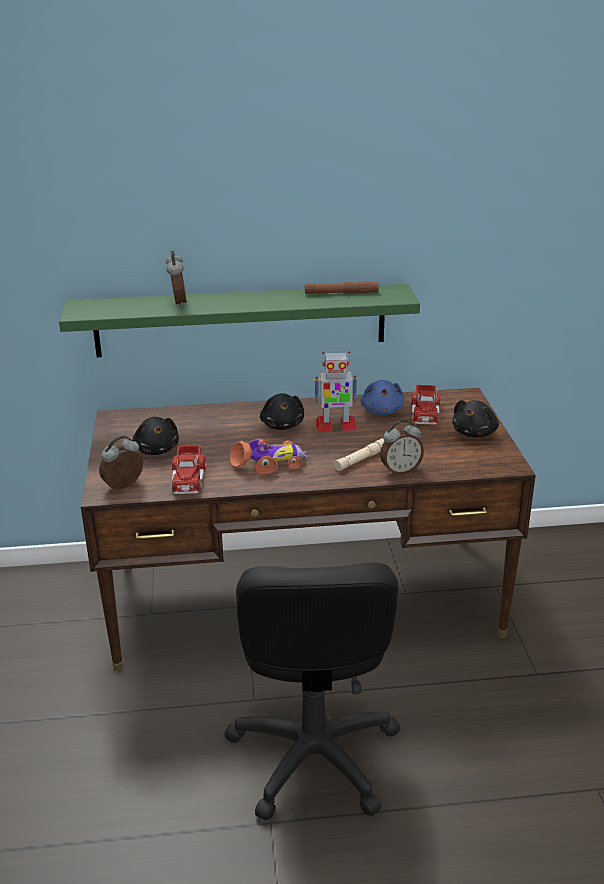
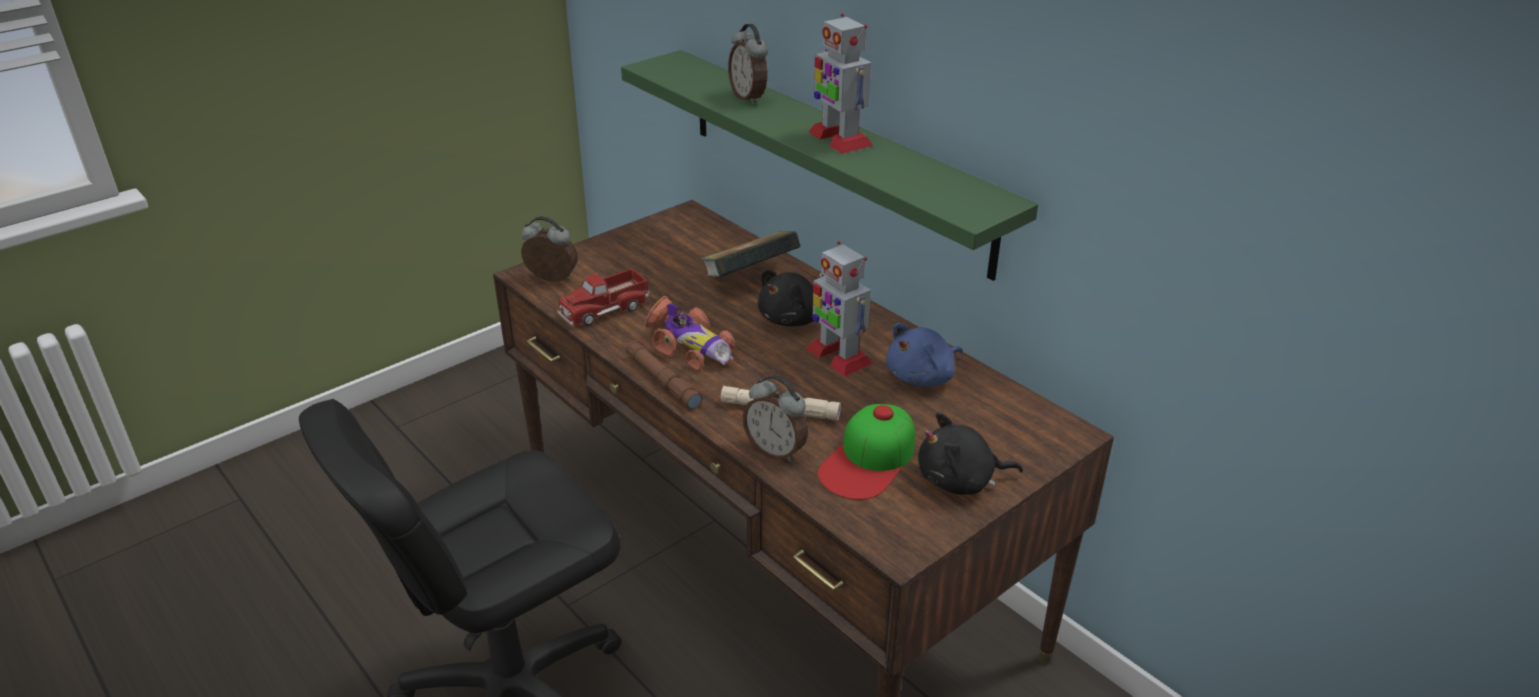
camera: 55 degrees right, 5 degrees up
(156, 449) = (645, 265): black plush toy -> none
(178, 302) = (749, 97): alarm clock -> alarm clock turned 105 degrees clockwise
(222, 423) = (749, 279): none -> book
(272, 298) = (839, 139): none -> toy robot
(341, 293) = (924, 172): brown flashlight -> brown flashlight (663, 381)
(425, 412) = (965, 414): toy truck -> none
(435, 449) = (868, 460): none -> cap

